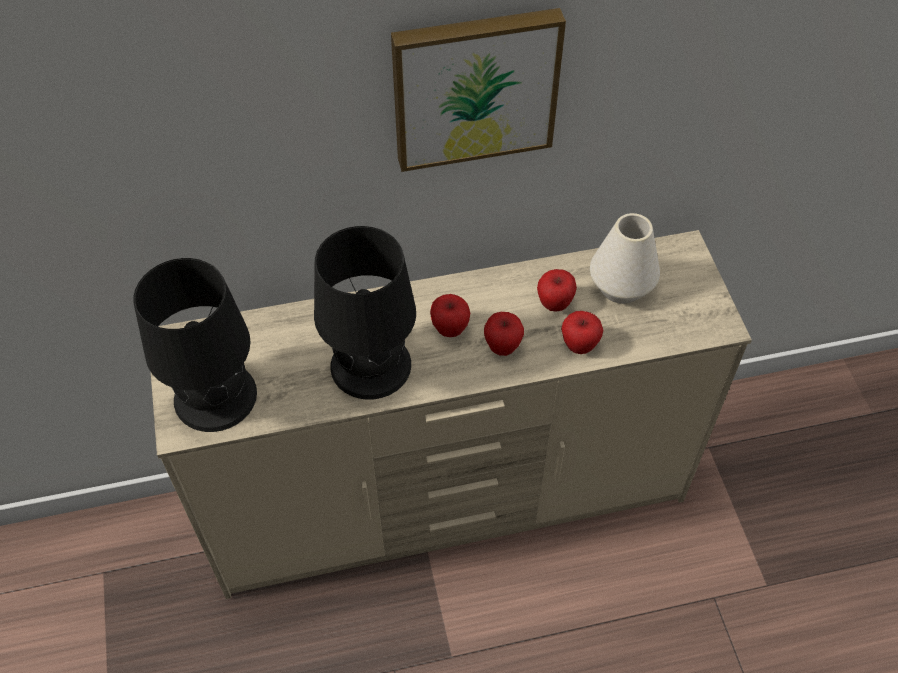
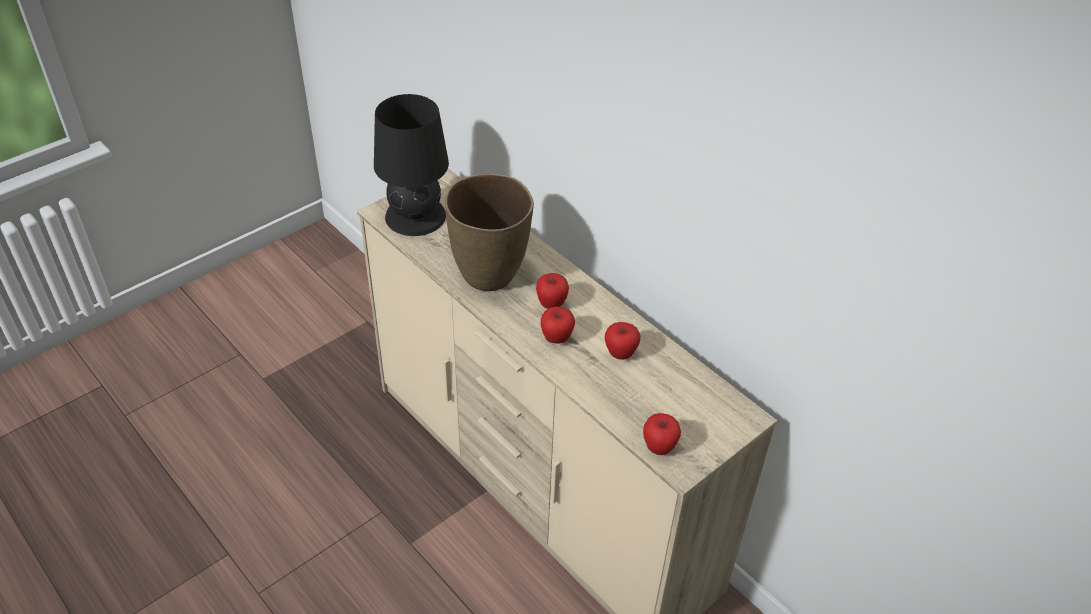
camera: 60 degrees right, 10 degrees down
(369, 364) = (490, 275): black table lamp -> brown vase
(474, 87) = (642, 130): picture -> none
(579, 345) = (591, 382): apple -> apple (659, 447)
(621, 286) = (670, 388): white vase -> none

